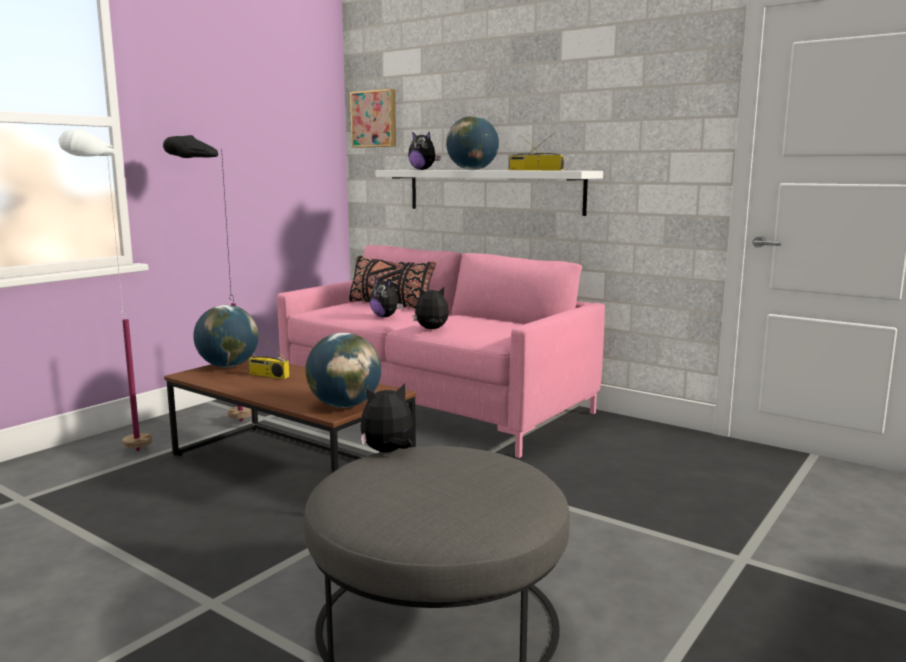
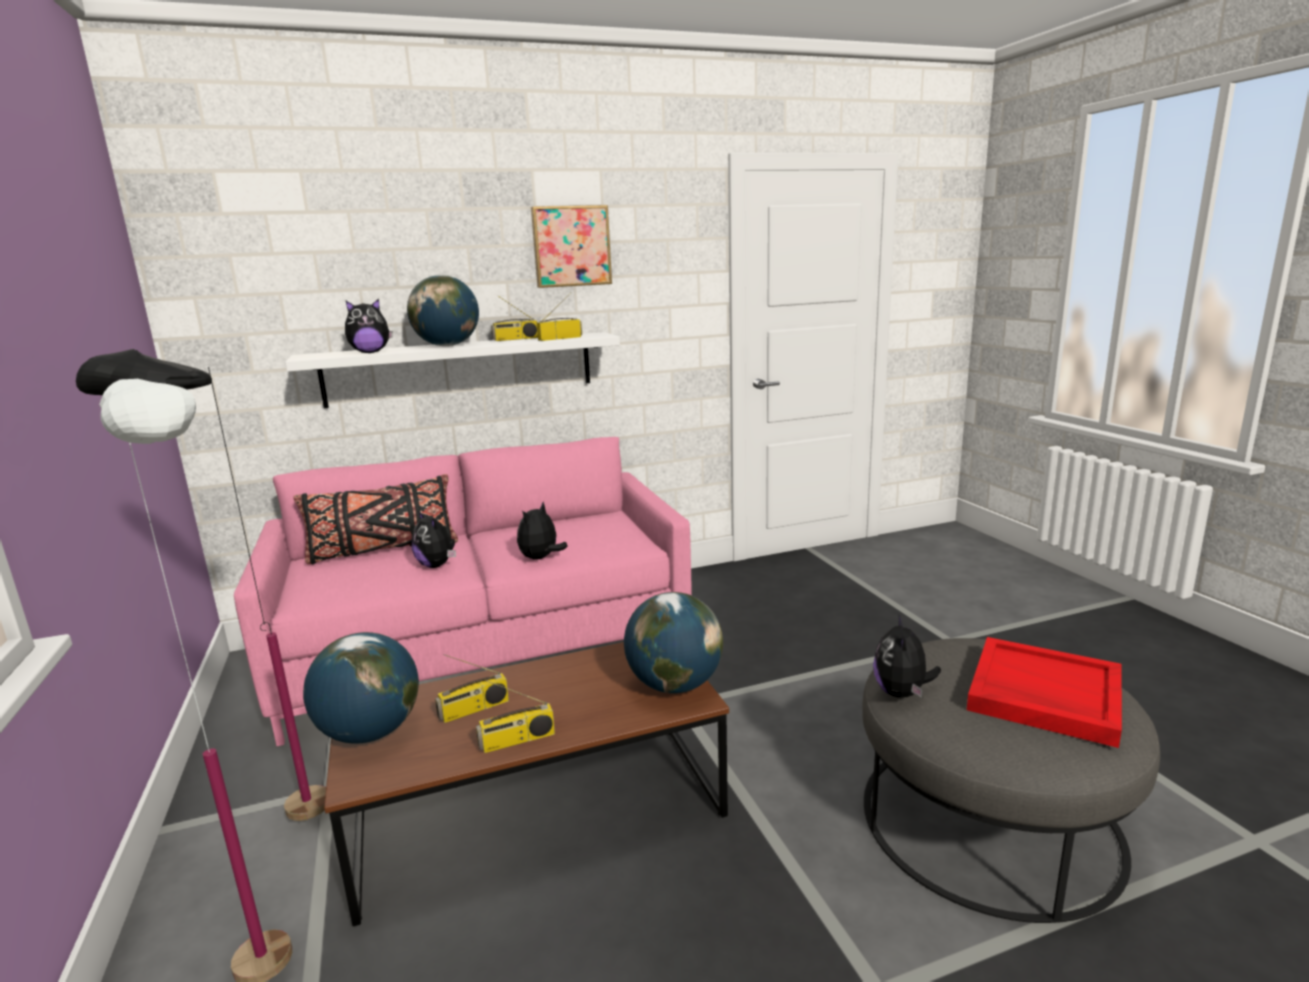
camera: 55 degrees left, 5 degrees up
(246, 389) = (517, 741): none -> radio
(375, 119) = (217, 279): picture -> picture (571, 246)
(385, 317) = (437, 565): plush toy -> plush toy turned 60 degrees clockwise
(440, 493) = (1043, 694): none -> red tray

